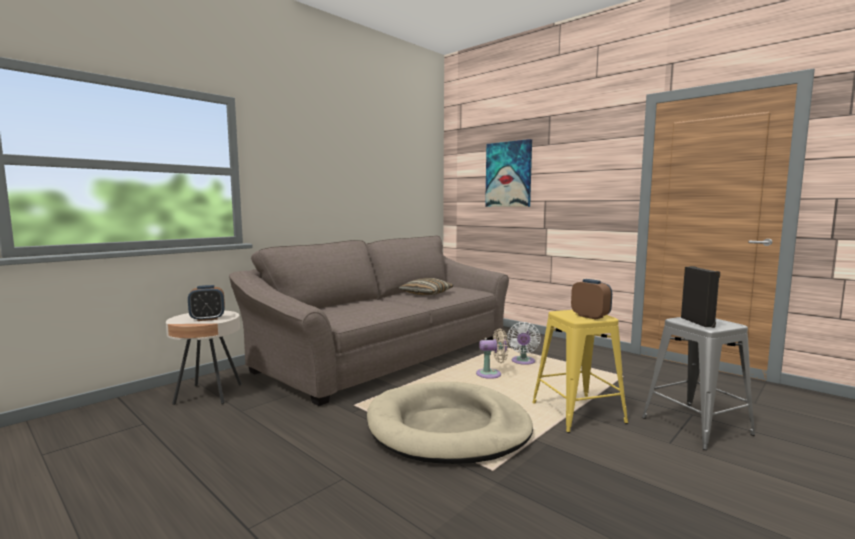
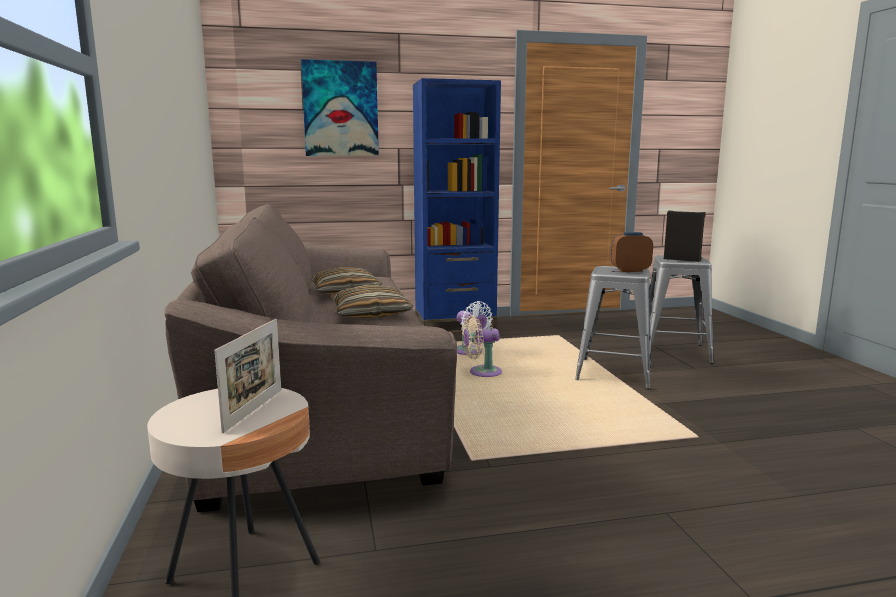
camera: 55 degrees left, 5 degrees up
(207, 319) = (254, 409): alarm clock -> picture frame
(390, 305) = (370, 314): none -> pillow
(448, 428) = (593, 429): beige dog bed -> none
(491, 374) = (481, 373): beige fan -> beige fan turned 135 degrees counterclockwise
(564, 346) = (455, 326): none -> blue bookcase
(578, 413) = (614, 373): yellow stool -> grey stool

